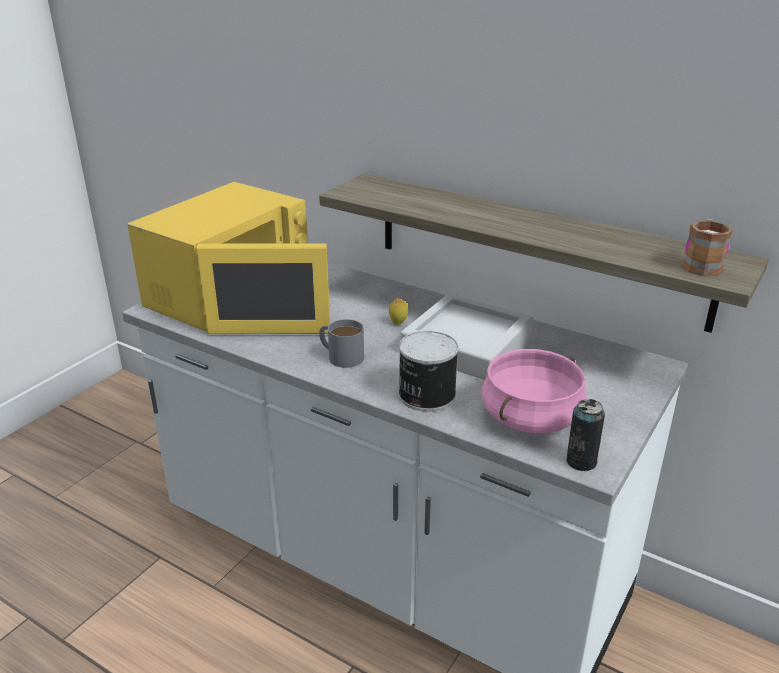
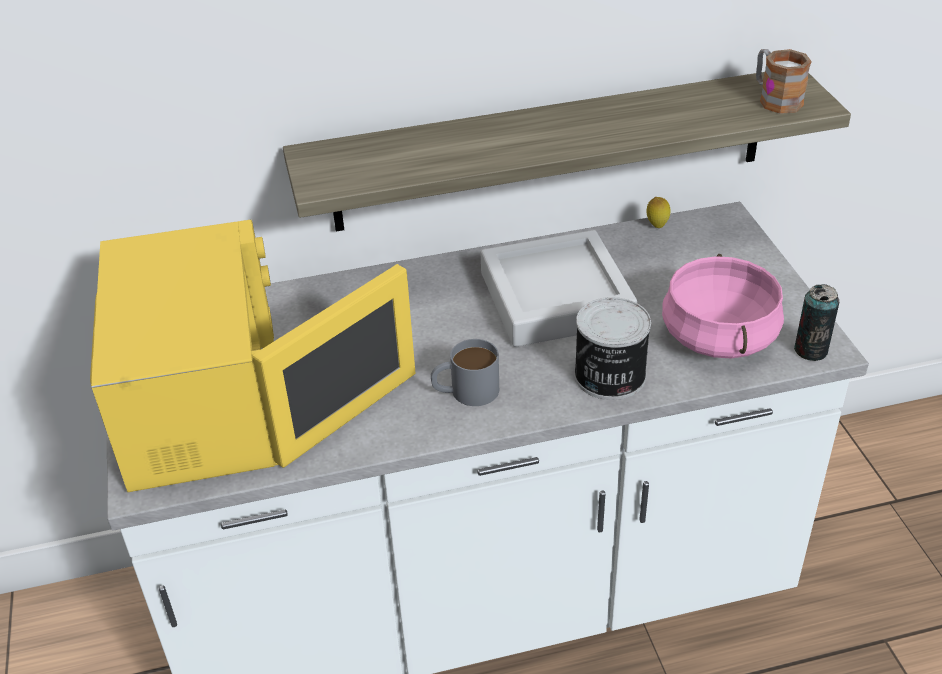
camera: 45 degrees left, 10 degrees up
(398, 323) = (455, 315): lemon -> lemon (657, 225)

